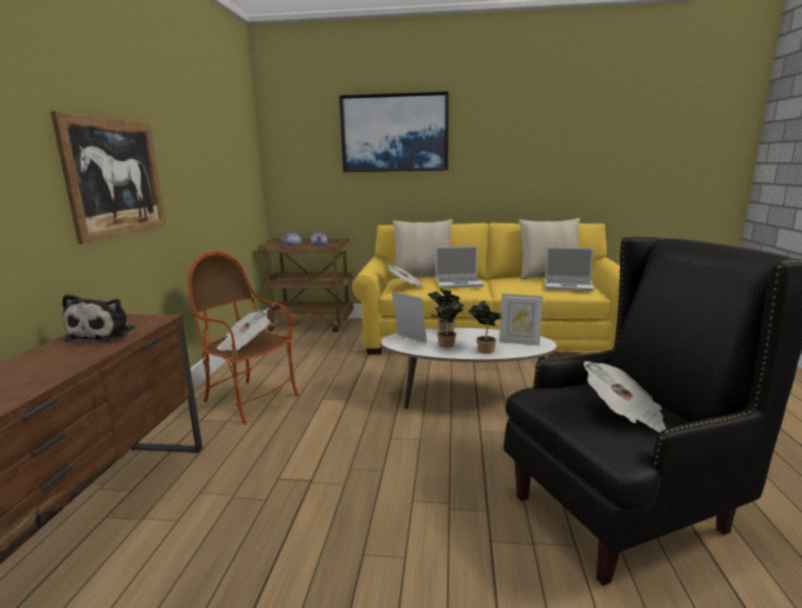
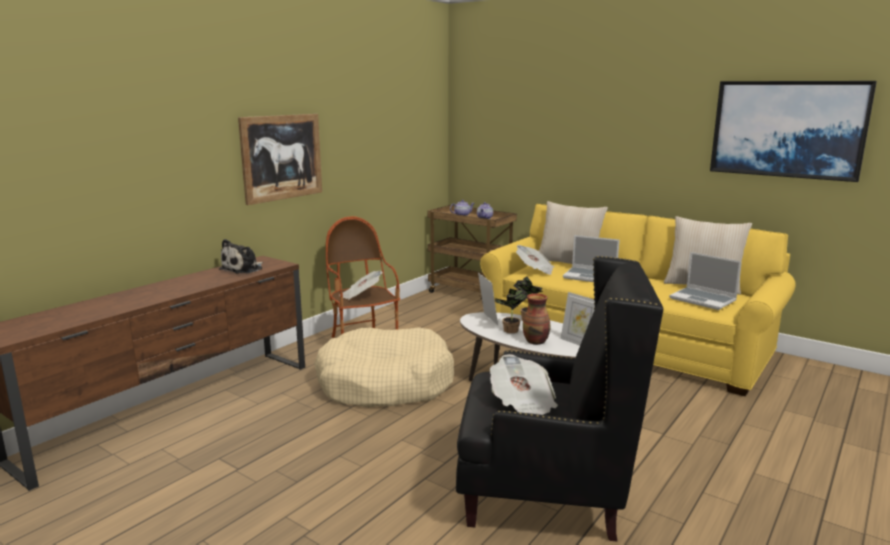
camera: 30 degrees right, 0 degrees up
(322, 438) = (385, 383): none -> beige dog bed
(394, 133) = (568, 110): picture -> picture (787, 129)
(484, 349) = (536, 341): potted plant -> vase

